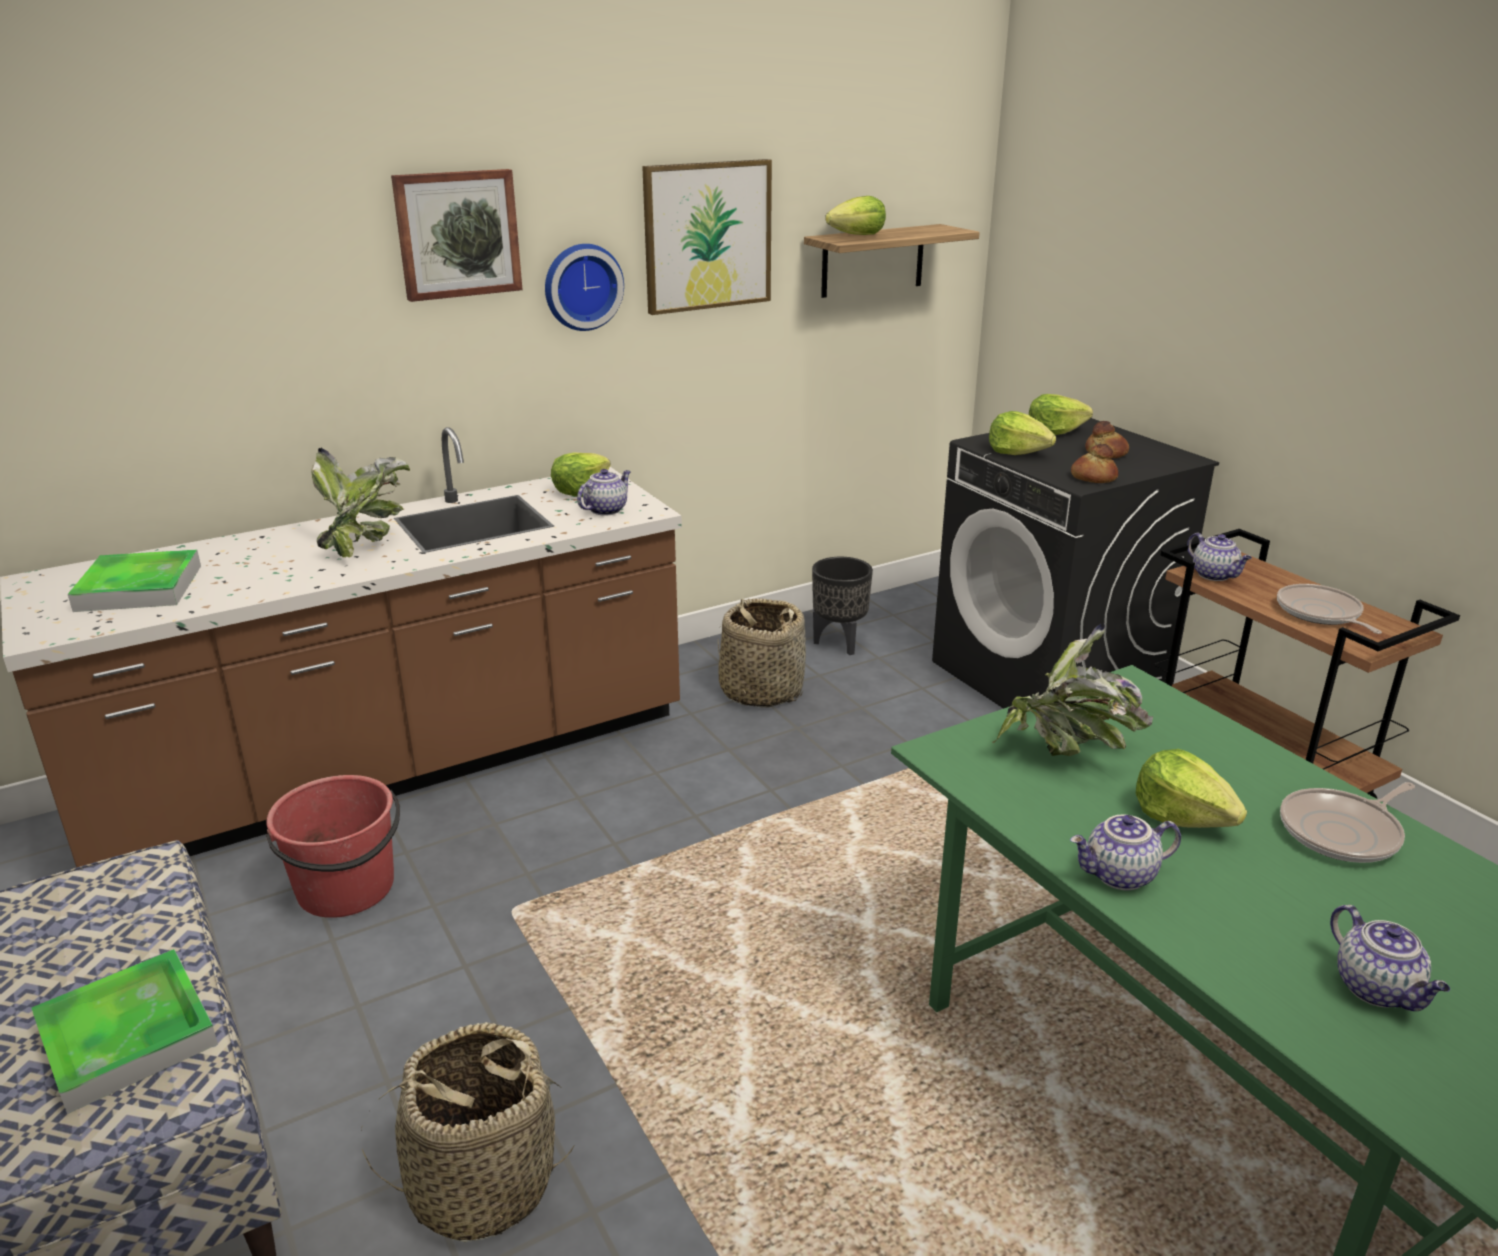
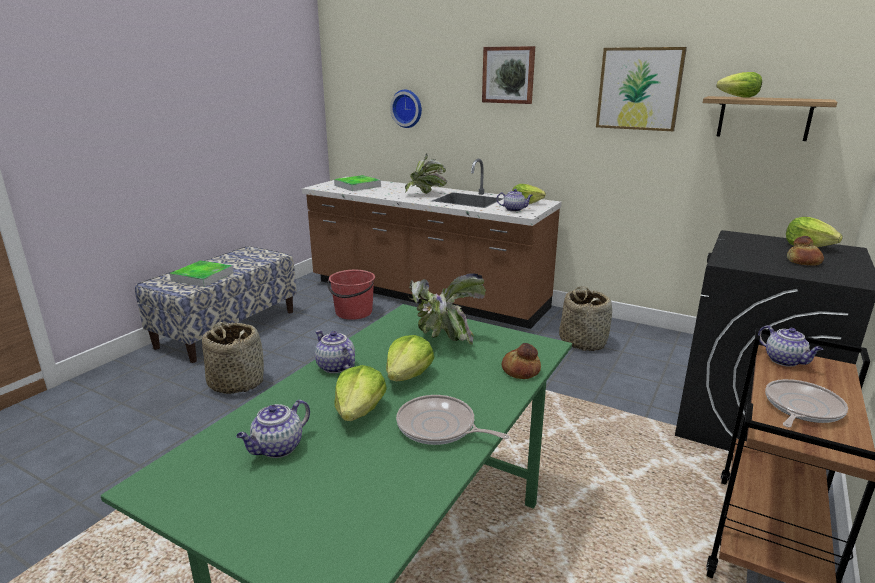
camera: 60 degrees right, 5 degrees down
(581, 286) = (563, 107): wall clock -> wall clock (407, 108)
(838, 643) = (661, 347): black planter -> none
(1017, 452) = (741, 243): lettuce -> lettuce (359, 411)
(1092, 477) = (745, 263): bread -> bread (520, 370)
(1215, 575) = (785, 361): teapot -> teapot turned 60 degrees counterclockwise

